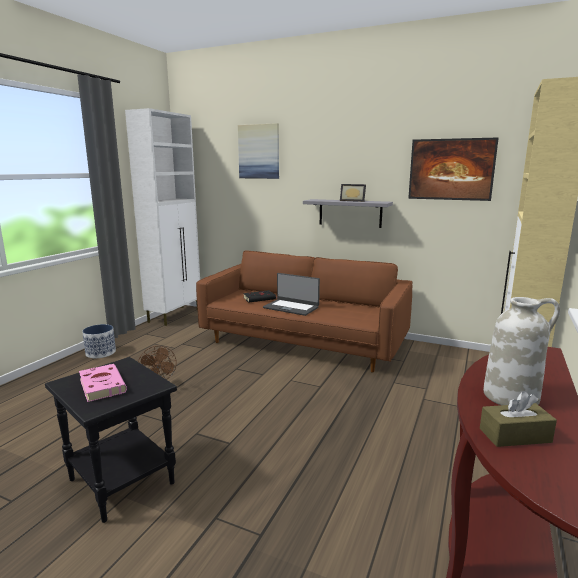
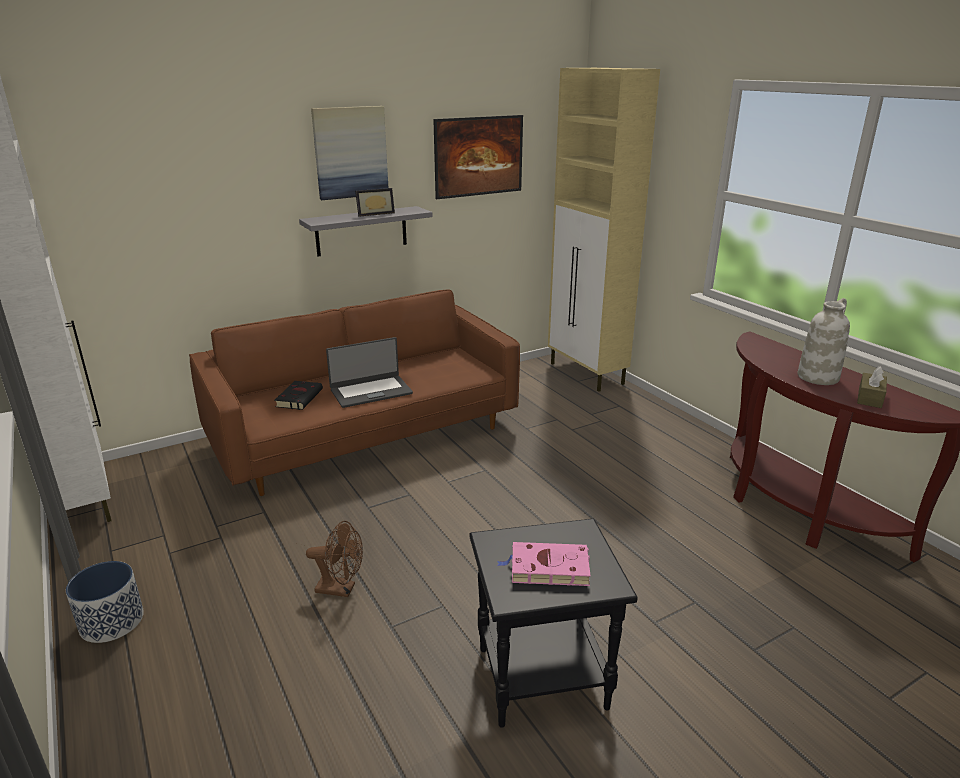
camera: 55 degrees left, 10 degrees up
(259, 151) = (185, 146): picture -> picture (350, 152)

